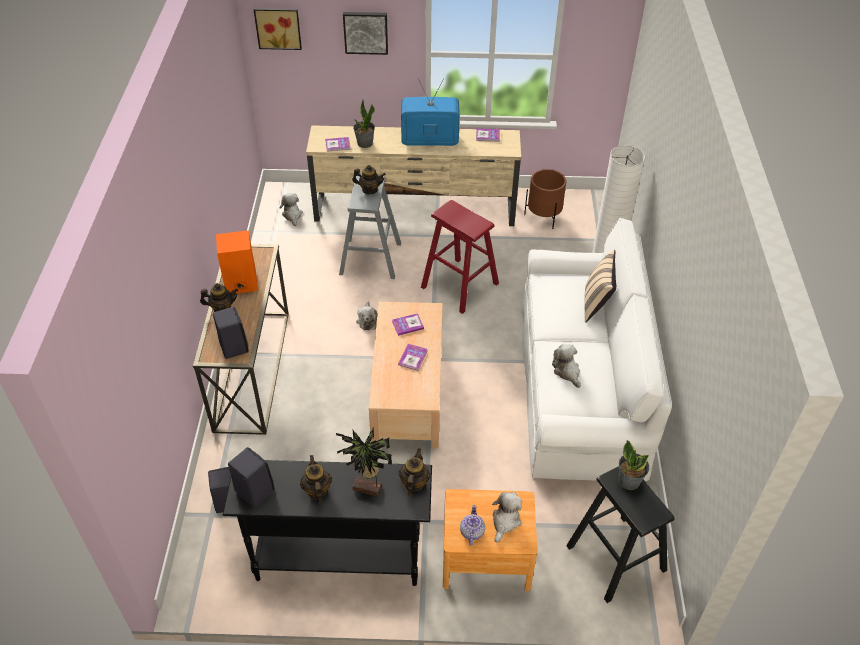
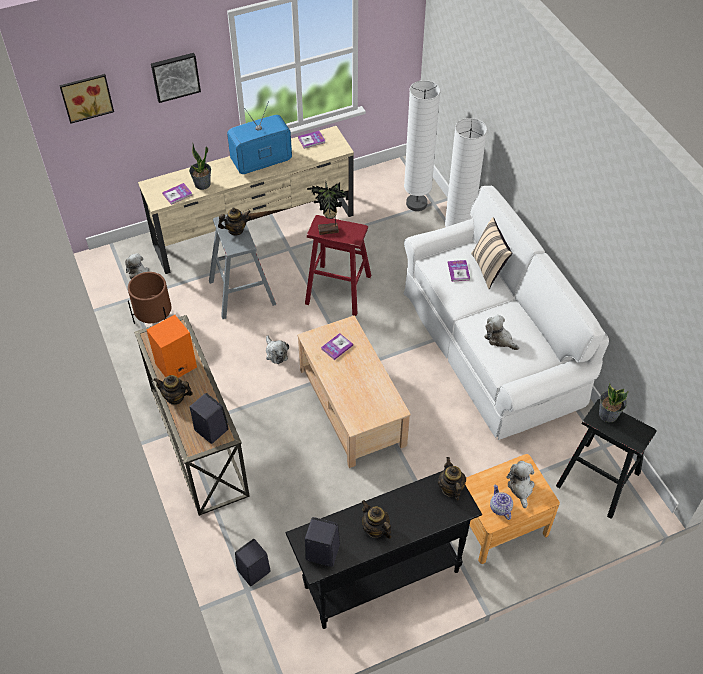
camera: 25 degrees left, 5 degrees up
(222, 308) = (175, 397): teapot -> teapot turned 135 degrees counterclockwise
(367, 490) = (416, 510): potted plant -> potted plant (329, 231)
(413, 358) = (360, 375): book -> book (458, 271)
(543, 216) = (374, 197): brown planter -> brown planter (155, 318)
(582, 235) = (416, 203): none -> white floor lamp

